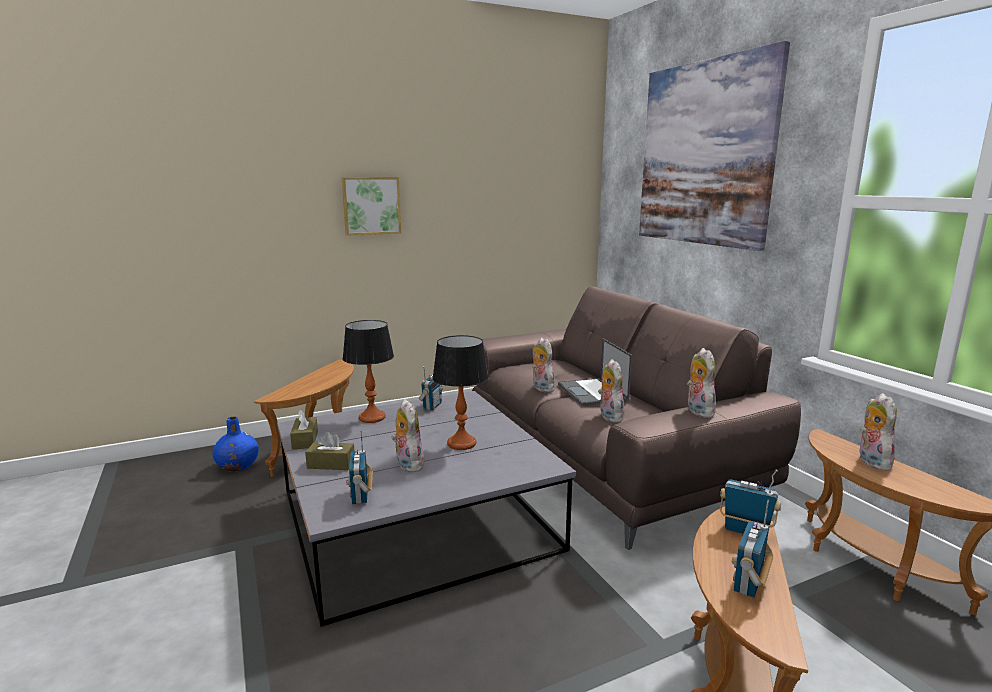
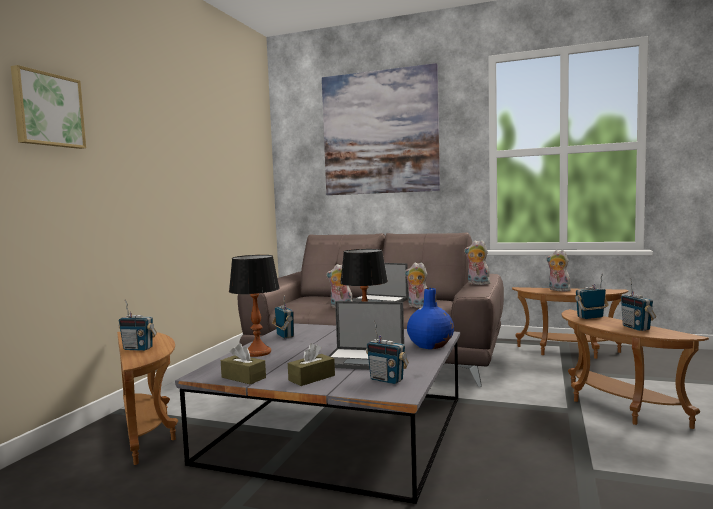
camera: 45 degrees left, 10 degrees down
(238, 466) = (70, 475): blue vase -> blue vase (430, 345)
(304, 383) = (138, 348): none -> radio
(371, 205) = (136, 164): picture -> picture (47, 110)
(407, 464) = (365, 360): plush toy -> laptop

